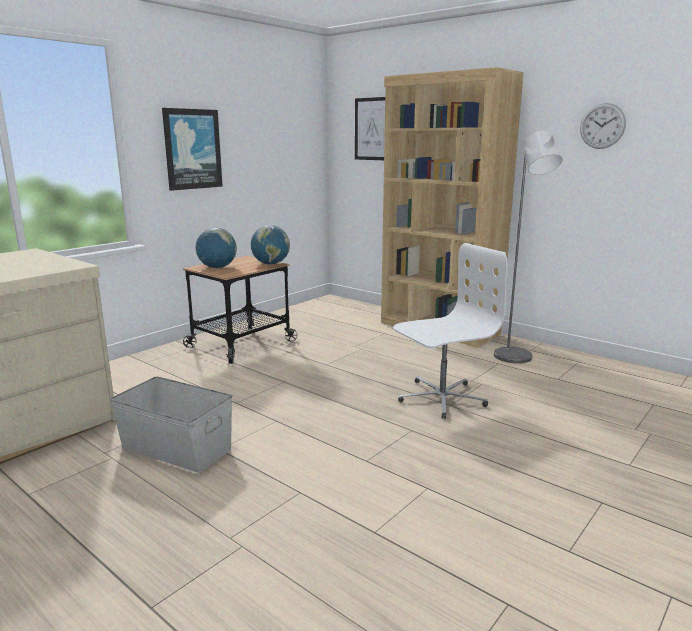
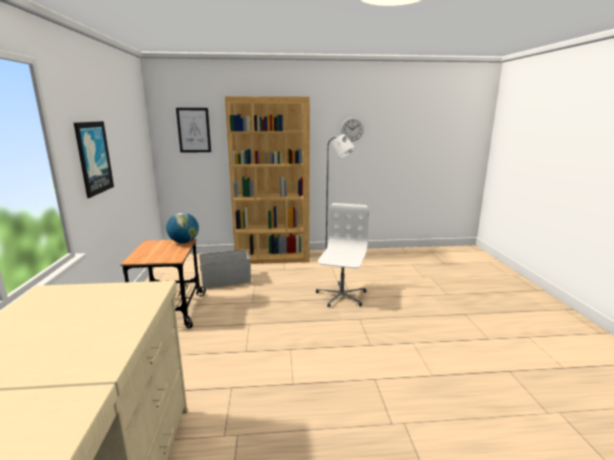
camera: 45 degrees left, 0 degrees up
(176, 448) = (266, 400): grey storage box -> grey storage box (226, 280)
(217, 267) = (150, 256): globe -> none

